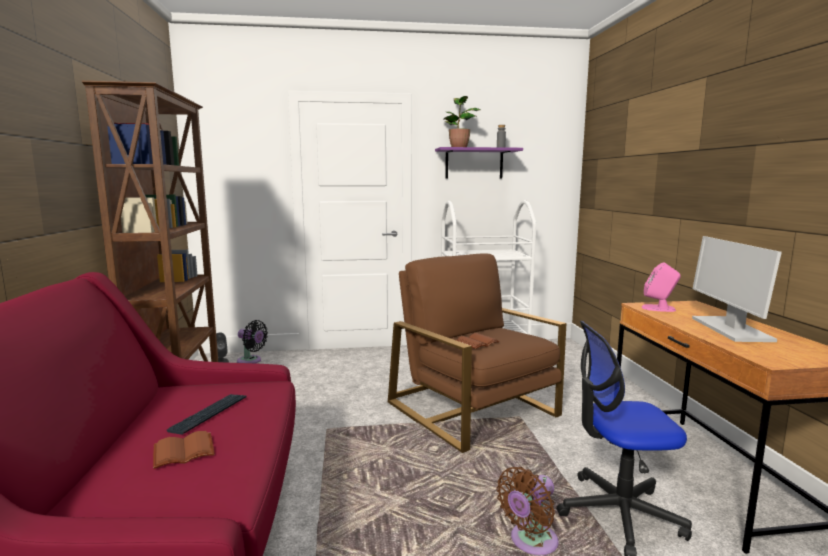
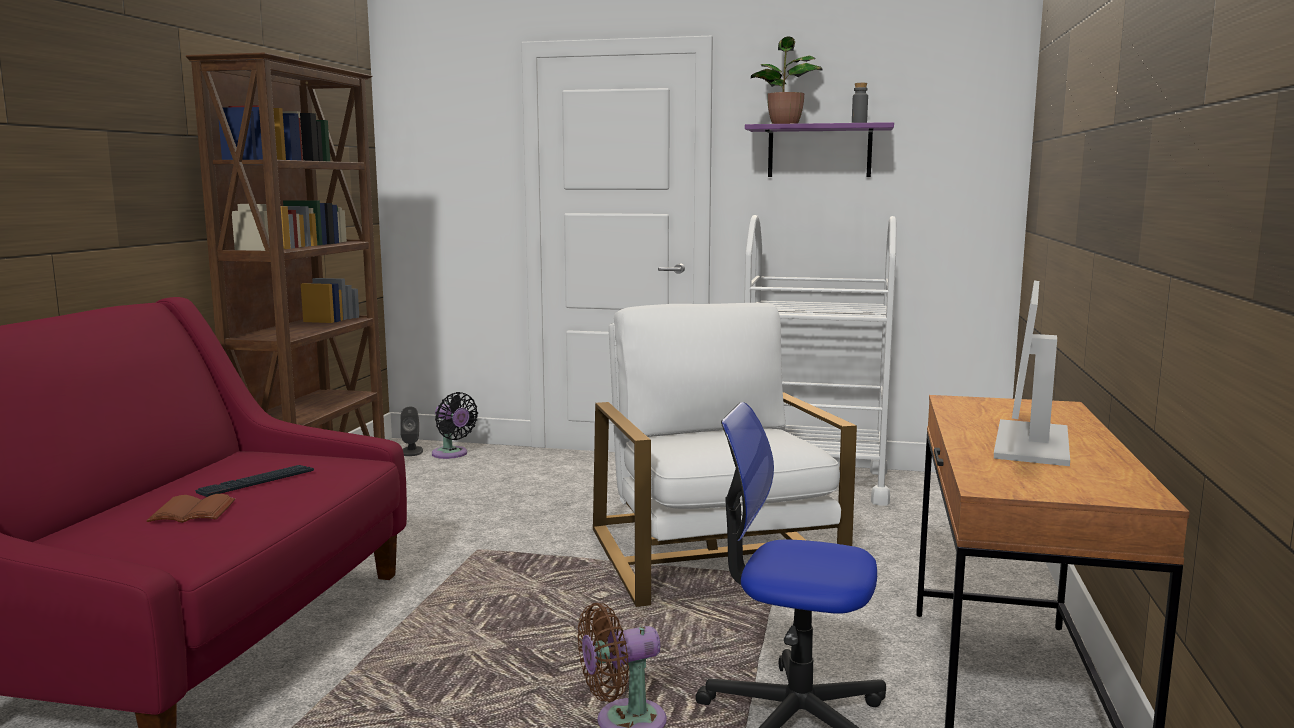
camera: 20 degrees right, 0 degrees up
(474, 409) = (715, 556): brown armchair -> white armchair
(477, 343) = (693, 442): brown book -> none
(659, 308) = (975, 407): pink speaker -> none

